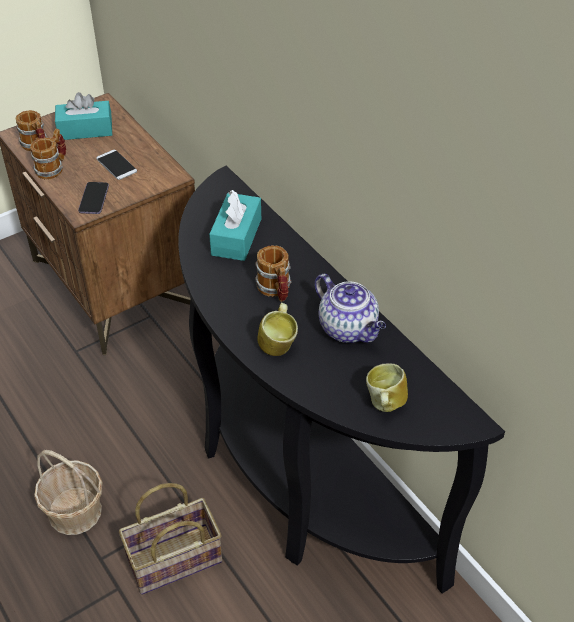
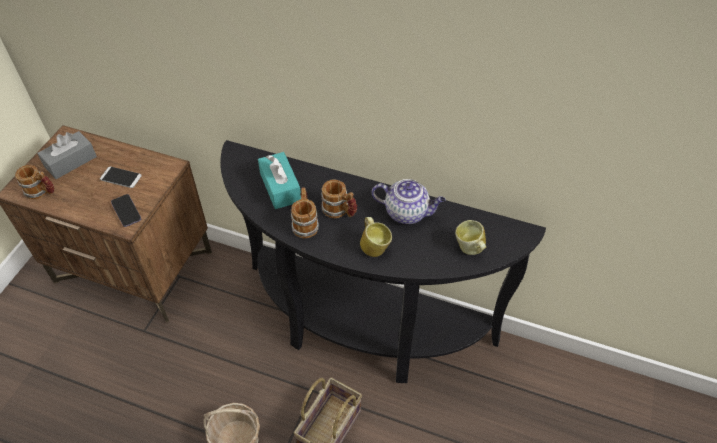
camera: 35 degrees left, 5 degrees up
(53, 168) = (71, 203): mug -> mug (305, 223)
(85, 130) = (70, 161): turquoise tissue box -> grey tissue box

